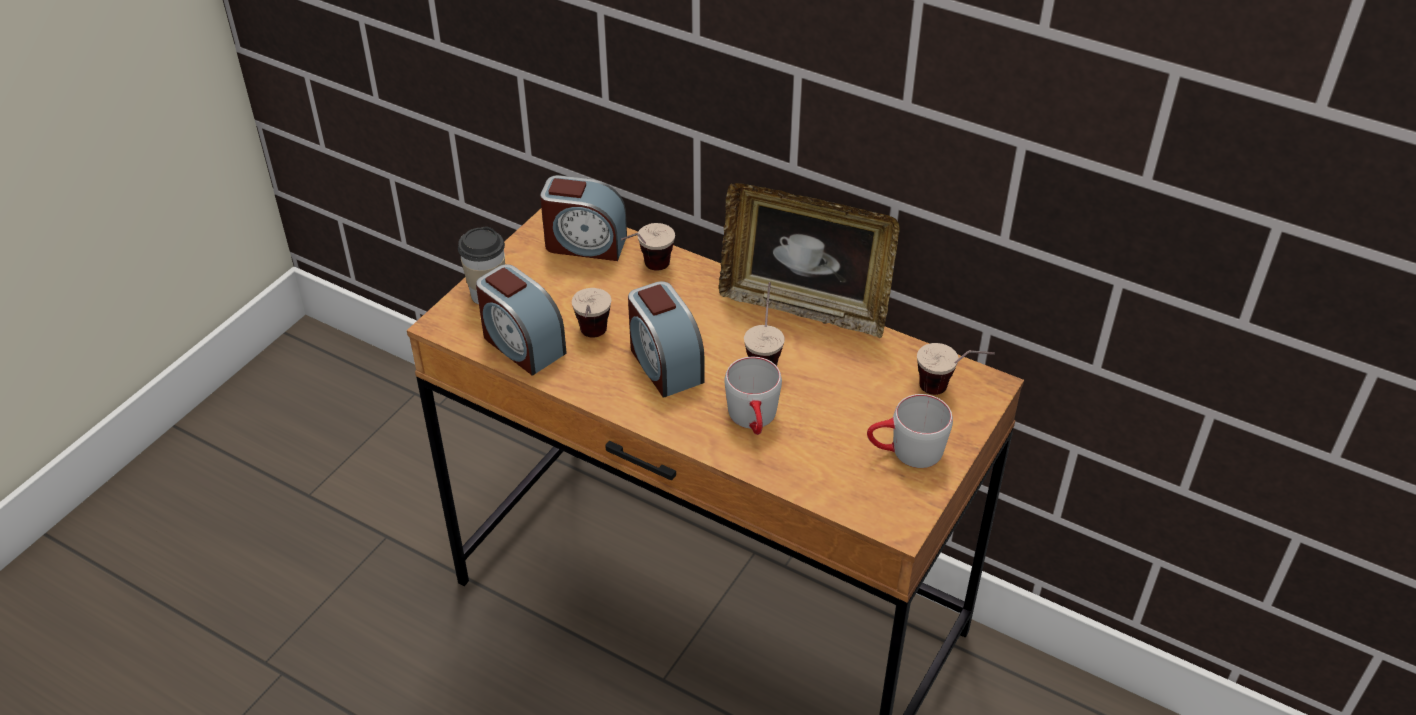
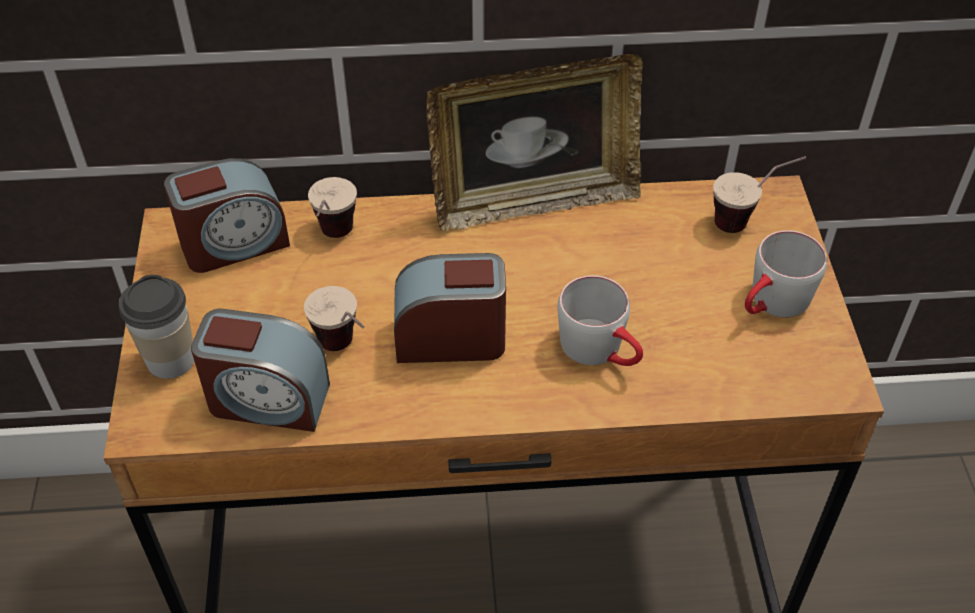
camera: 35 degrees left, 5 degrees up
(664, 364) = (450, 338): alarm clock -> alarm clock turned 150 degrees clockwise
(764, 356) = (544, 274): cup -> none

